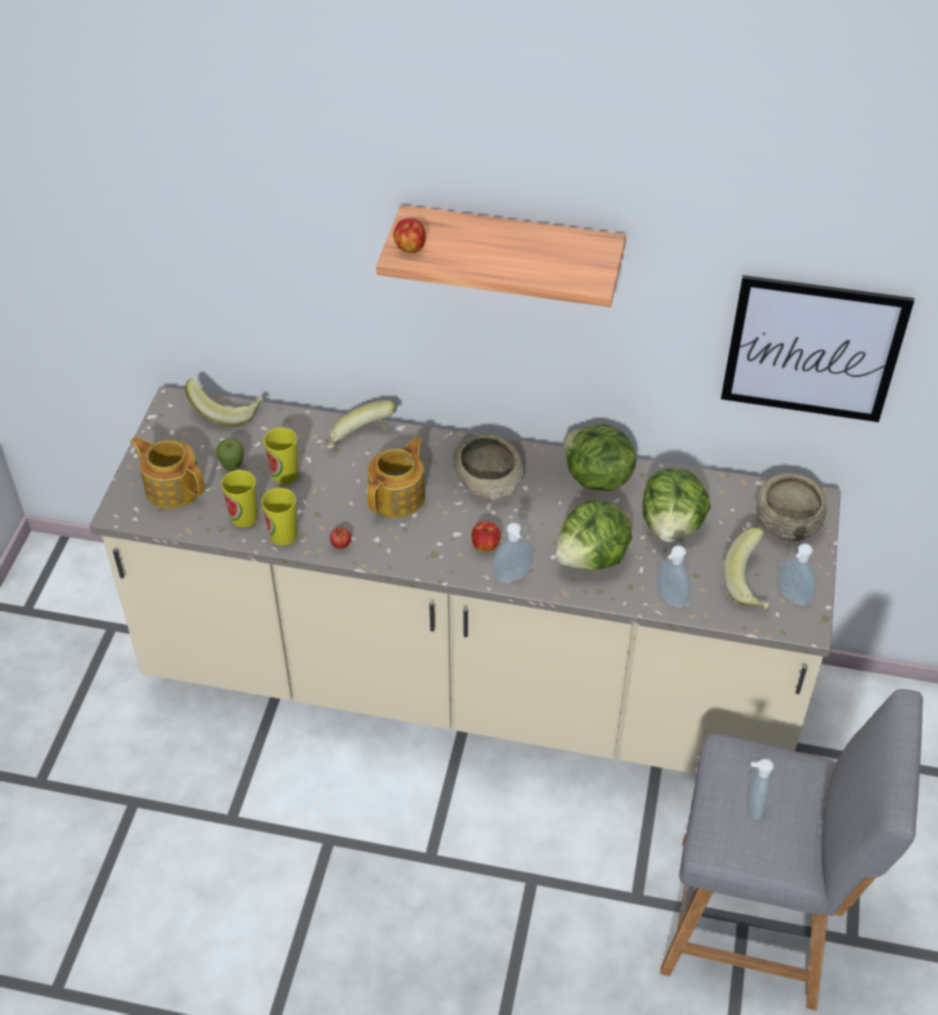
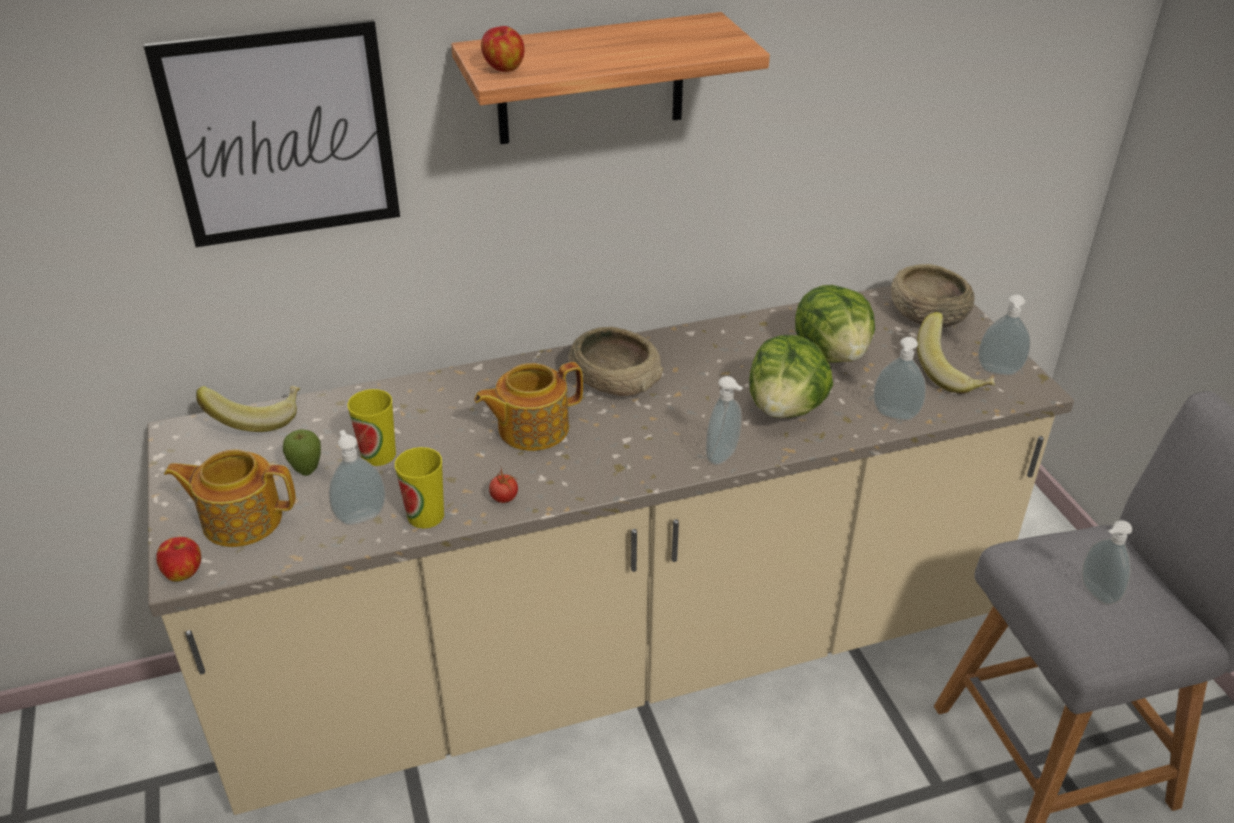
camera: 30 degrees left, 10 degrees down
(244, 517) = (360, 515): cup -> soap dispenser
(361, 440) = (443, 391): banana -> none
(398, 496) = (531, 428): teapot -> teapot turned 120 degrees counterclockwise
(485, 546) = (668, 439): apple -> apple (184, 573)
(596, 478) = (723, 341): lettuce -> none
(813, 349) = (914, 110): picture -> picture (281, 135)

